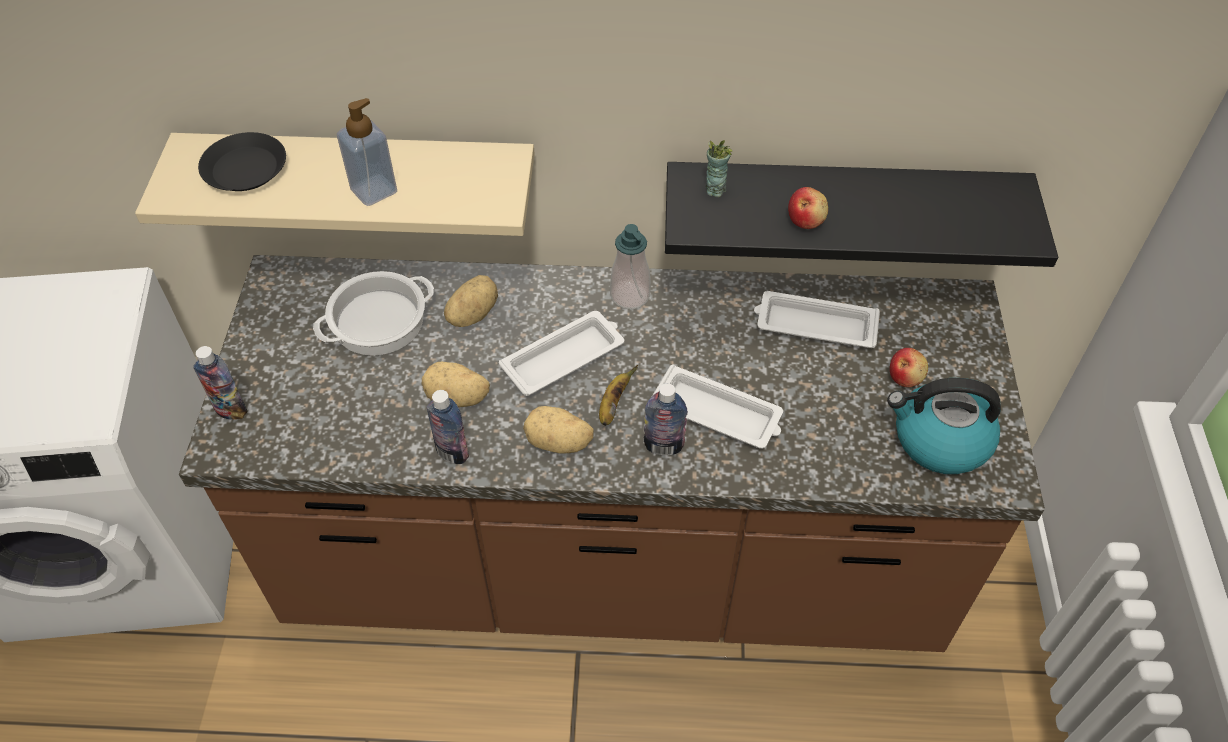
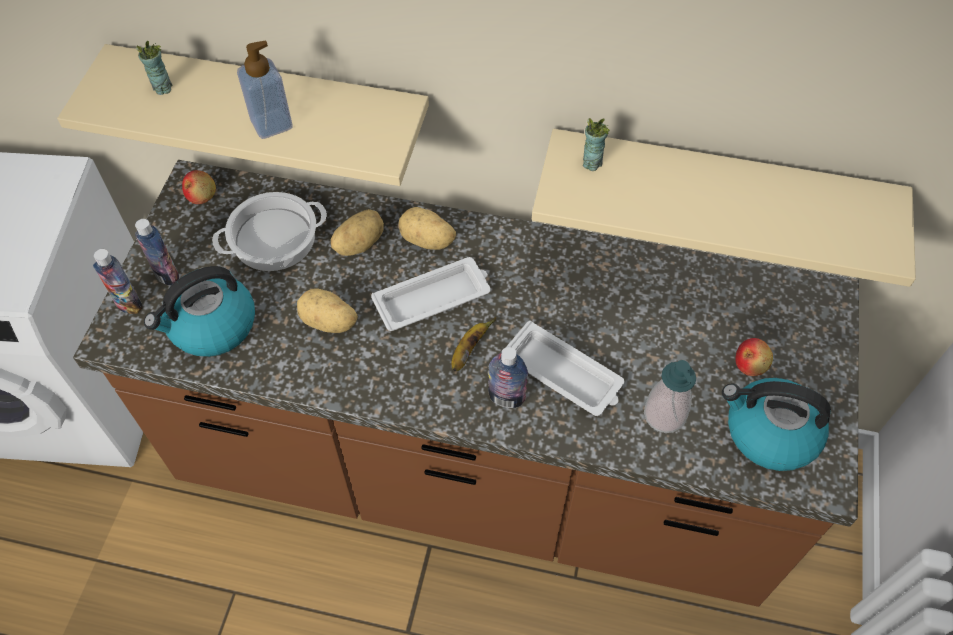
camera: 10 degrees right, 5 degrees up
(245, 168) = (162, 87): black plate -> cup
(329, 420) = (212, 326): none -> kettle
(452, 453) = (313, 374): bottle -> bottle (167, 275)
(558, 443) = (411, 380): potato -> potato (427, 241)
(630, 296) = (506, 246): soap dispenser -> soap dispenser (664, 415)
(806, 220) = (672, 206): apple -> apple (202, 196)
(814, 325) = (673, 300): white tray -> none
(841, 207) = (717, 191): black shelf -> beige shelf

